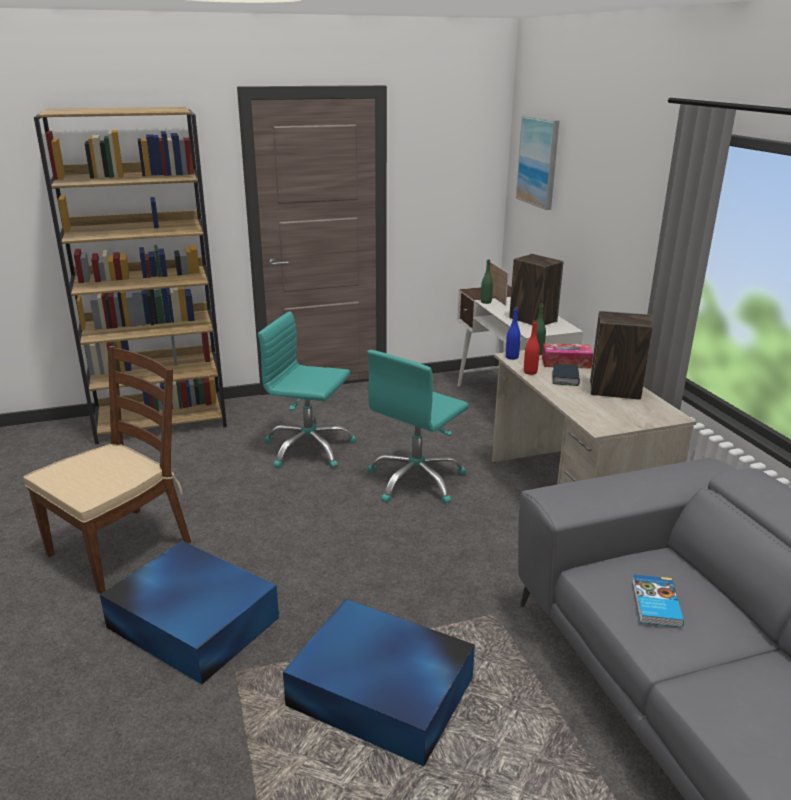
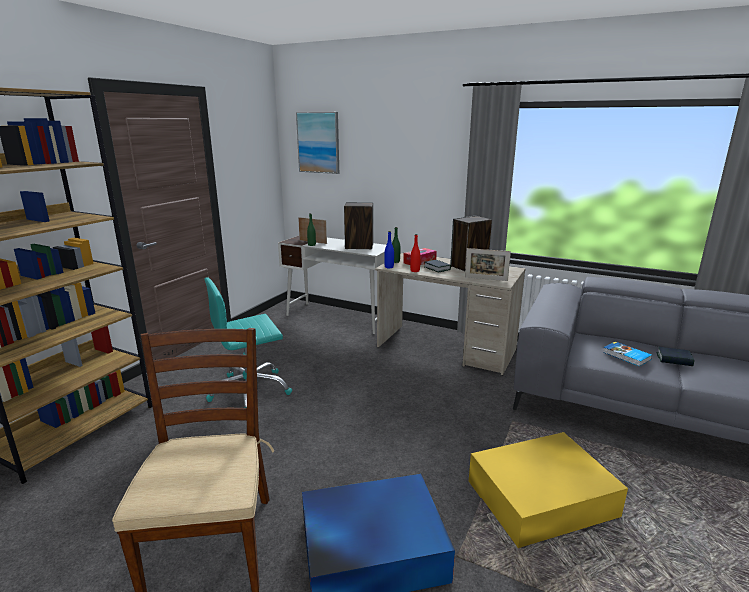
camera: 45 degrees left, 5 degrees down
(382, 694) = (543, 498): blue storage box -> yellow storage box
(416, 480) = (354, 376): turquoise office chair -> none
(593, 414) = (486, 279): none -> picture frame
(726, 649) = (674, 359): none -> book

